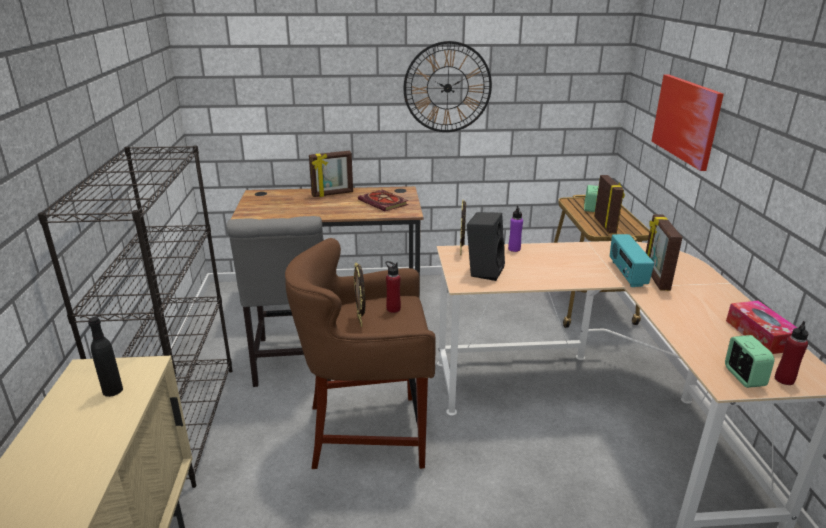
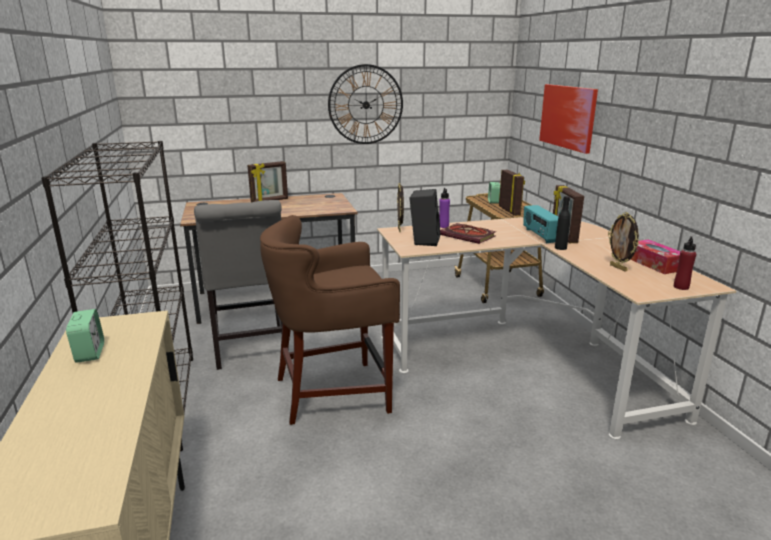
camera: 10 degrees left, 5 degrees down
(112, 390) = (122, 336): black bottle -> black bottle (560, 248)
(360, 321) = (327, 283): picture frame -> picture frame (619, 268)
(384, 203) = (319, 204): book -> book (468, 236)
(393, 309) = (353, 273): red bottle -> none
(743, 377) = (651, 288): alarm clock -> alarm clock (89, 353)

